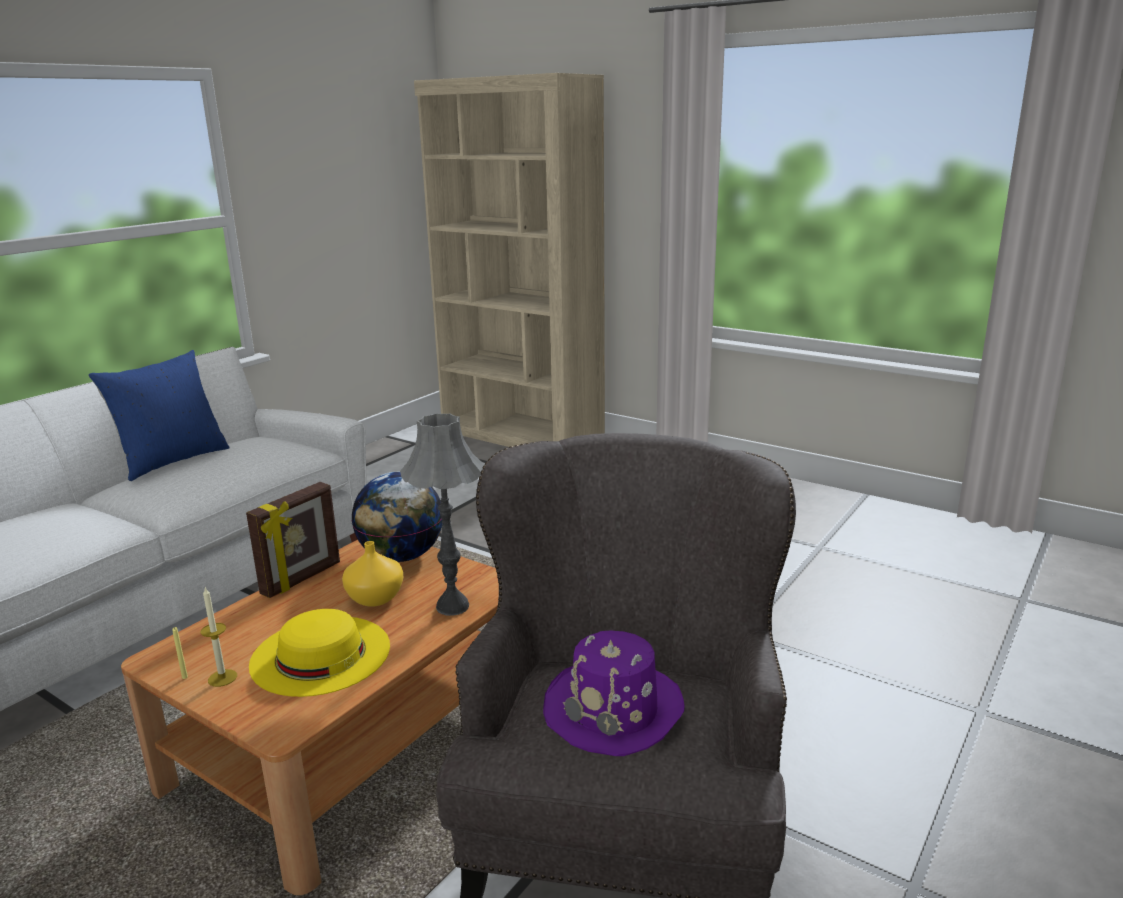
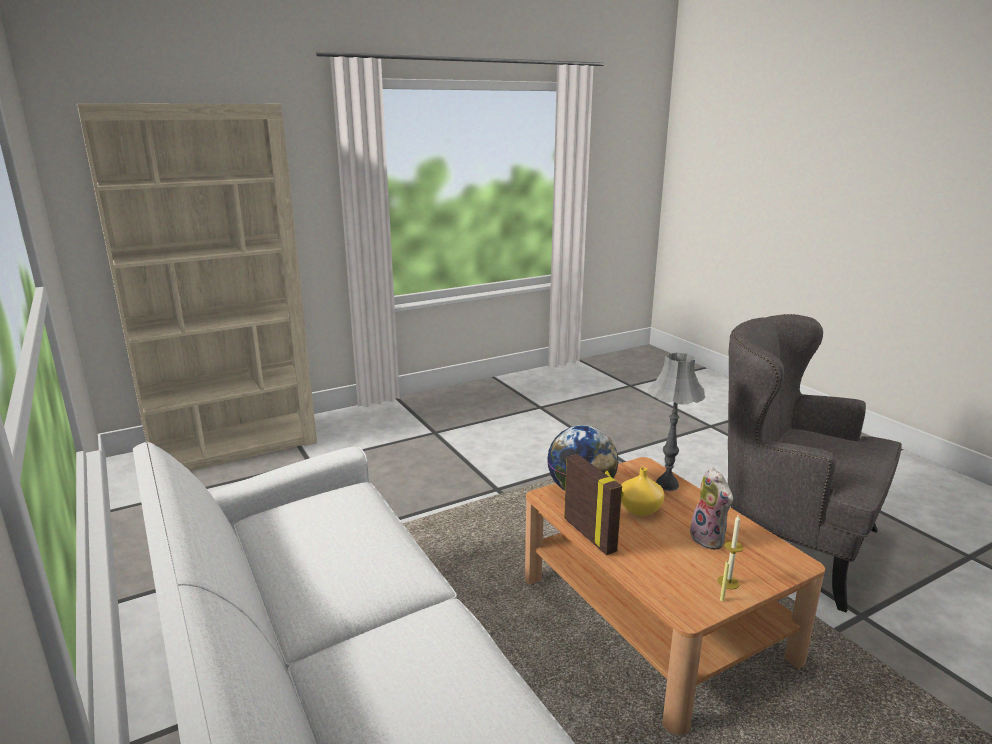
camera: 65 degrees left, 0 degrees up
(172, 460) = (296, 564): blue pillow -> none
(321, 654) = (710, 539): yellow hat -> plush toy
(615, 710) = (827, 450): purple hat -> none

